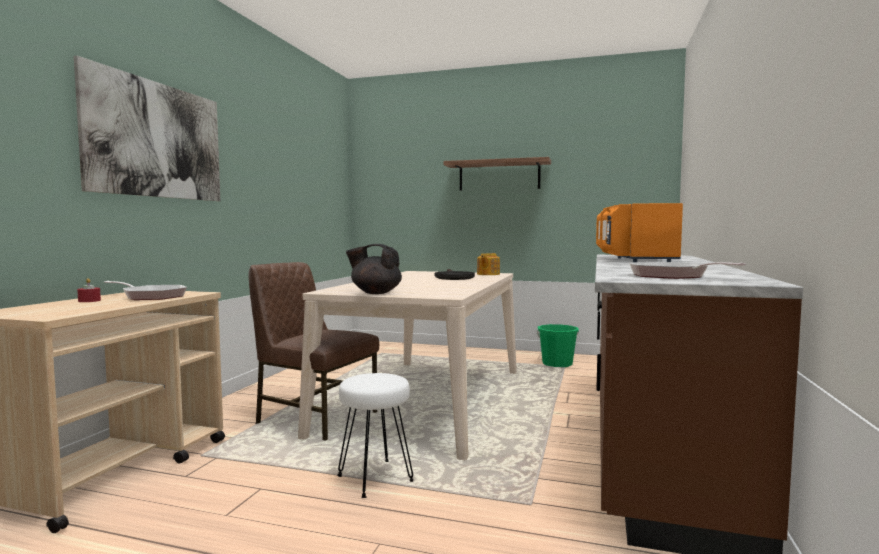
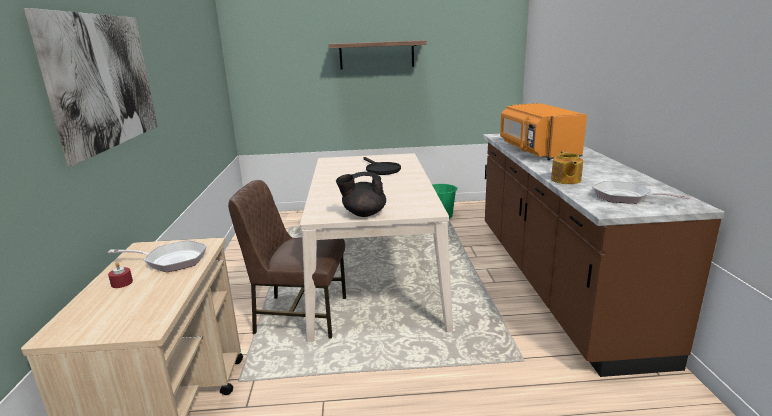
camera: 20 degrees left, 15 degrees up
(375, 478) = (402, 366): white stool -> none
(487, 274) = (398, 158): teapot -> teapot (565, 180)

